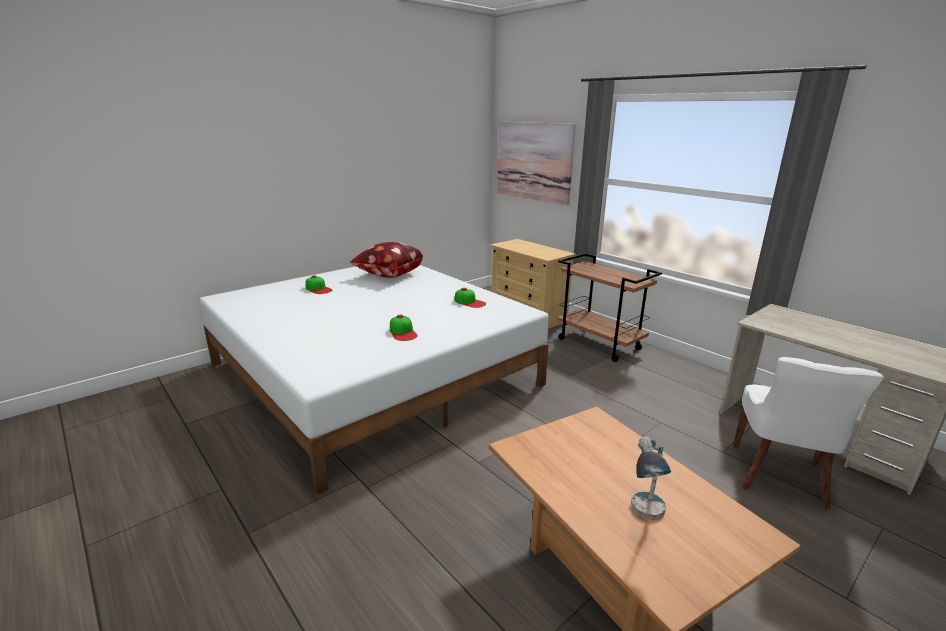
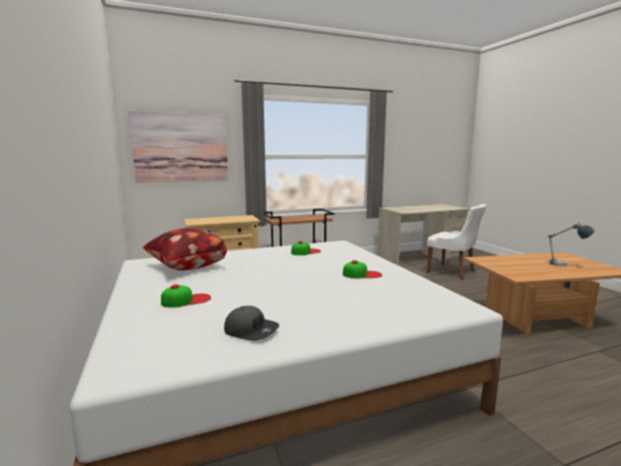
camera: 70 degrees left, 10 degrees down
(268, 313) = (251, 331): none -> grey cap

